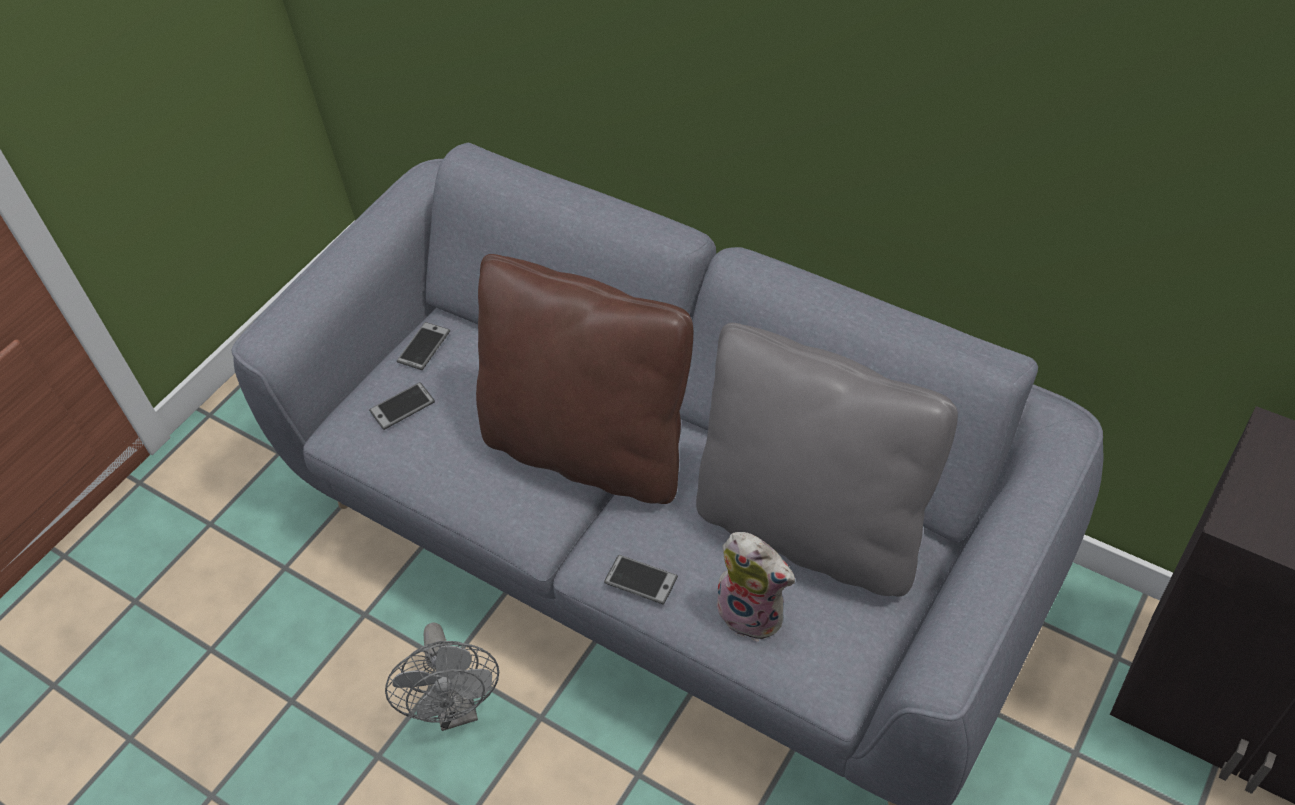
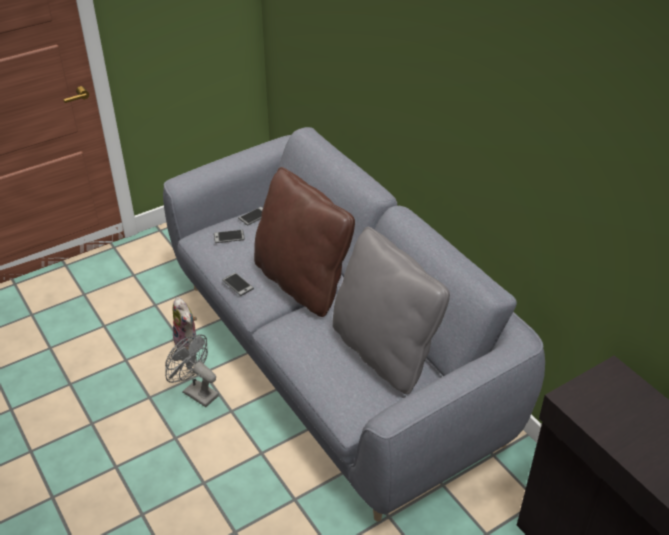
camera: 20 degrees right, 10 degrees down
(457, 708) = (196, 392): grey fan -> grey fan turned 120 degrees clockwise
(641, 580) = (289, 343): phone -> phone (238, 284)
(755, 612) = (333, 376): plush toy -> plush toy (188, 342)

